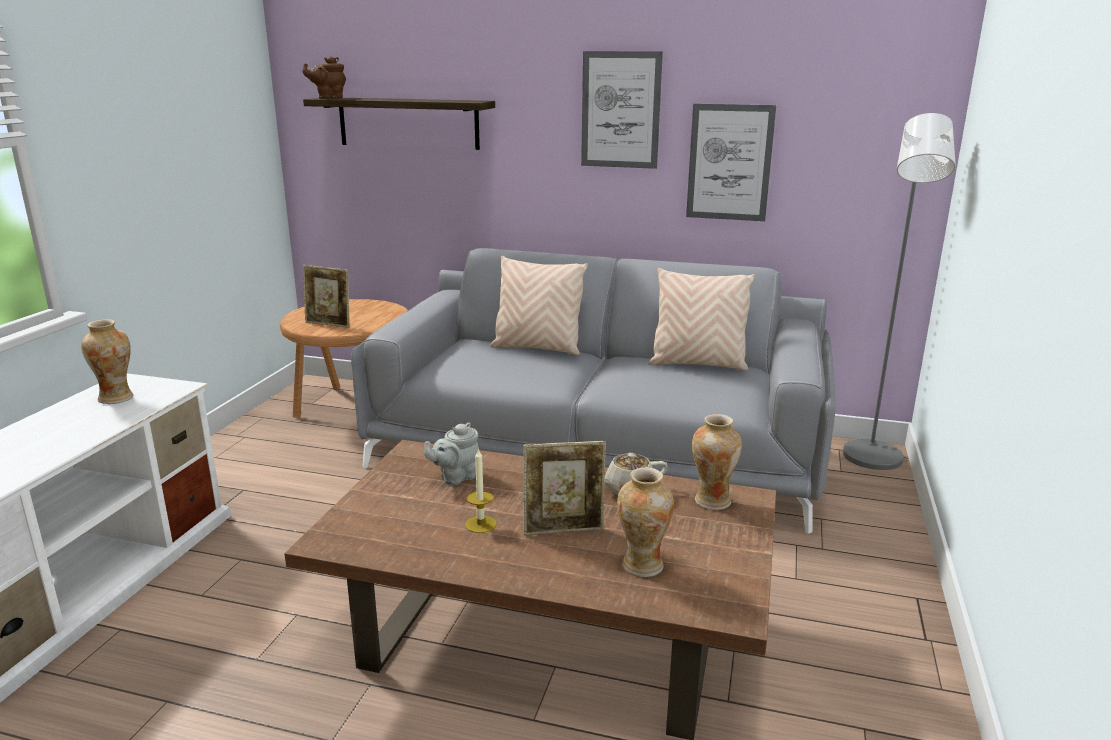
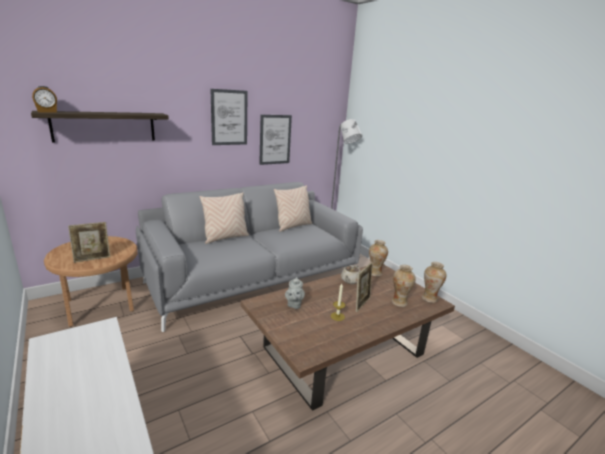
camera: 50 degrees left, 0 degrees up
(116, 398) = (73, 353): vase -> vase (429, 298)
(328, 98) = (47, 112): brown teapot -> alarm clock

